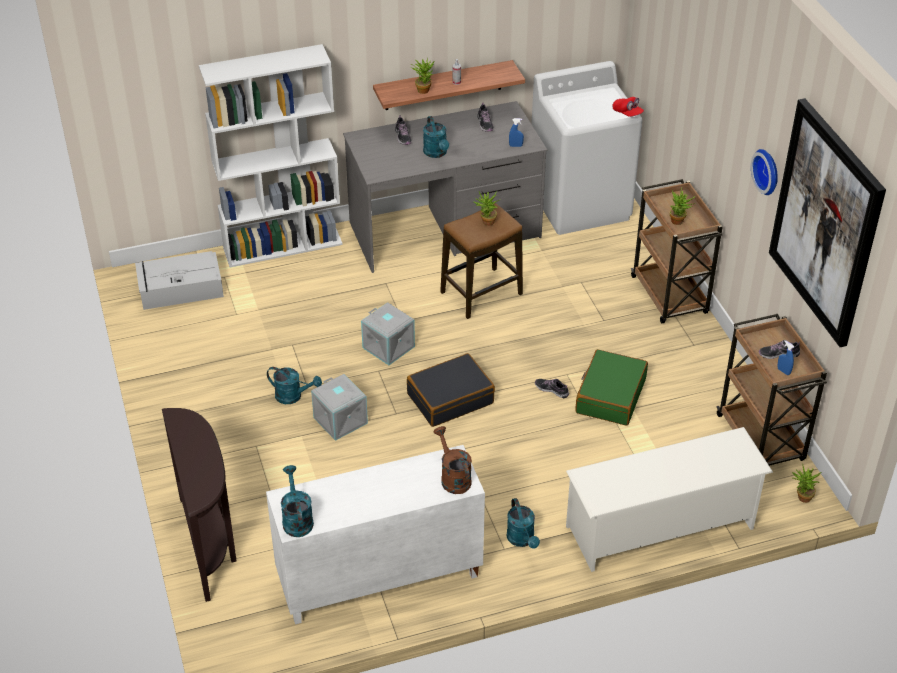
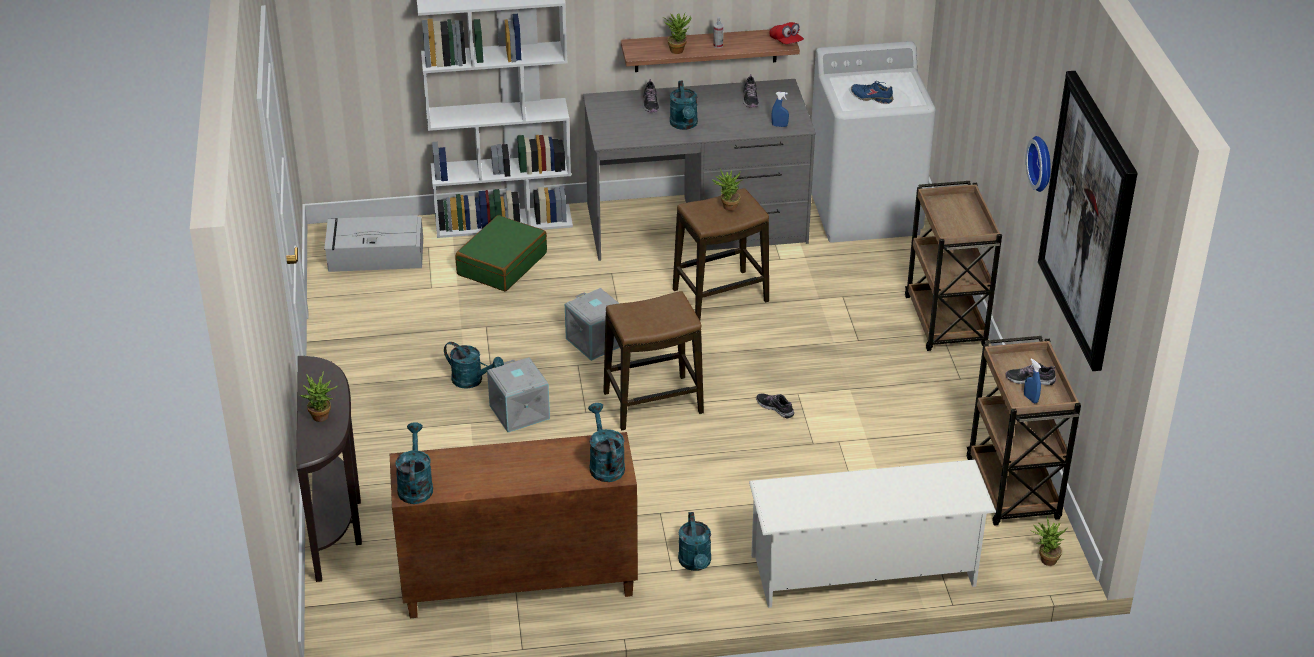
camera: 10 degrees right, 5 degrees down
(378, 579) = (517, 584): white cabinet -> brown cabinet
(450, 398) = (653, 403): black suitcase -> stool
(453, 477) = (605, 464): brown watering can -> turquoise watering can
(588, 114) = (872, 97): none -> blue shoe
(610, 396) = (843, 422): green suitcase -> green suitcase (501, 264)
(627, 113) = (918, 101): red cap -> red cap (786, 42)
(679, 222) = (953, 227): potted plant -> potted plant (322, 418)

